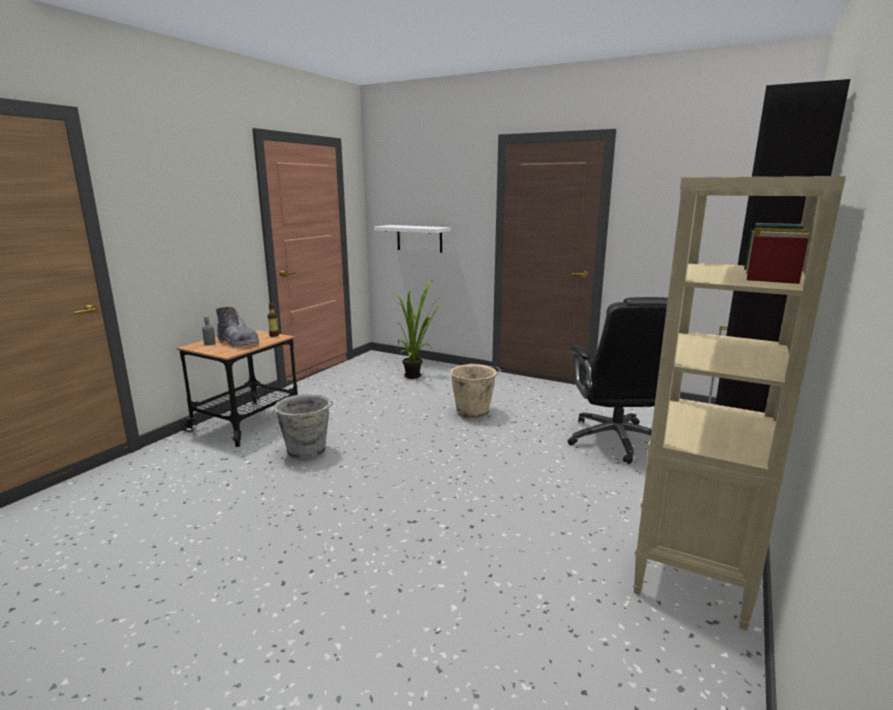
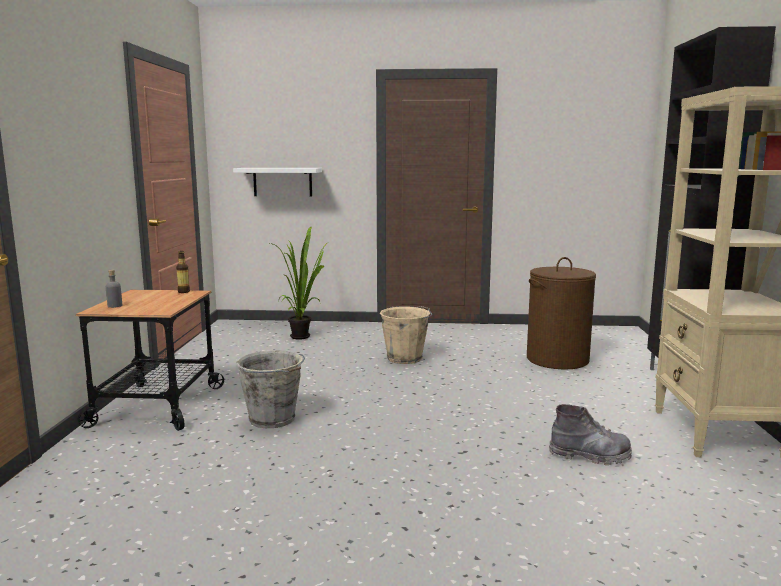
camera: 25 degrees left, 5 degrees down
(238, 343) = (153, 302): grey boot -> grey boot (590, 456)
(616, 441) = (557, 360): black office chair -> brown laundry basket

